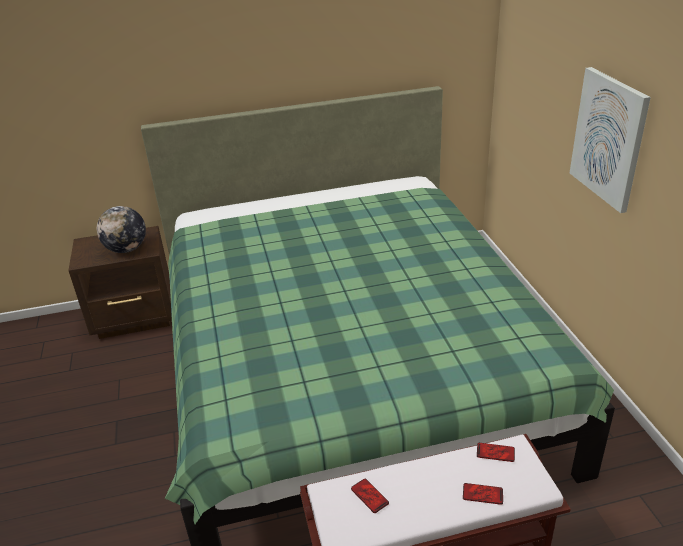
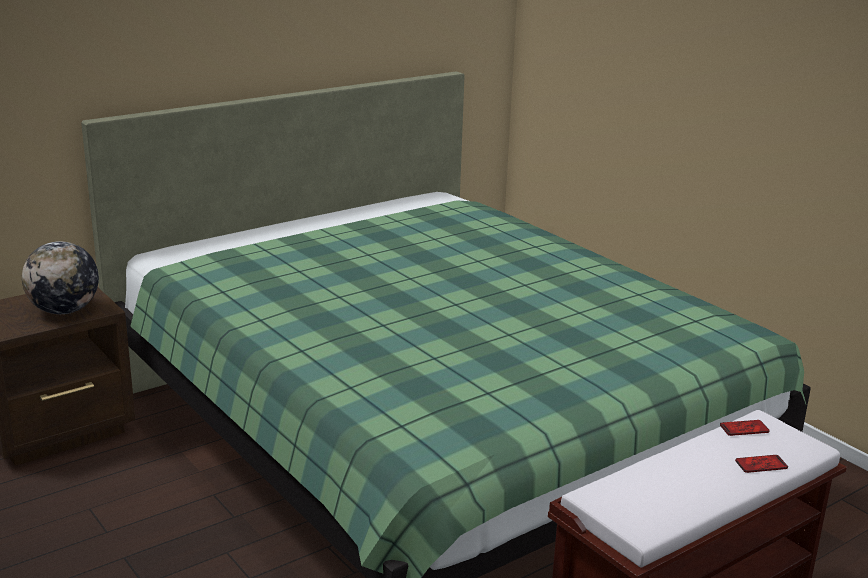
camera: 25 degrees left, 10 degrees down
(369, 496) = (644, 490): phone -> none
(608, 138) = (715, 100): picture -> none

